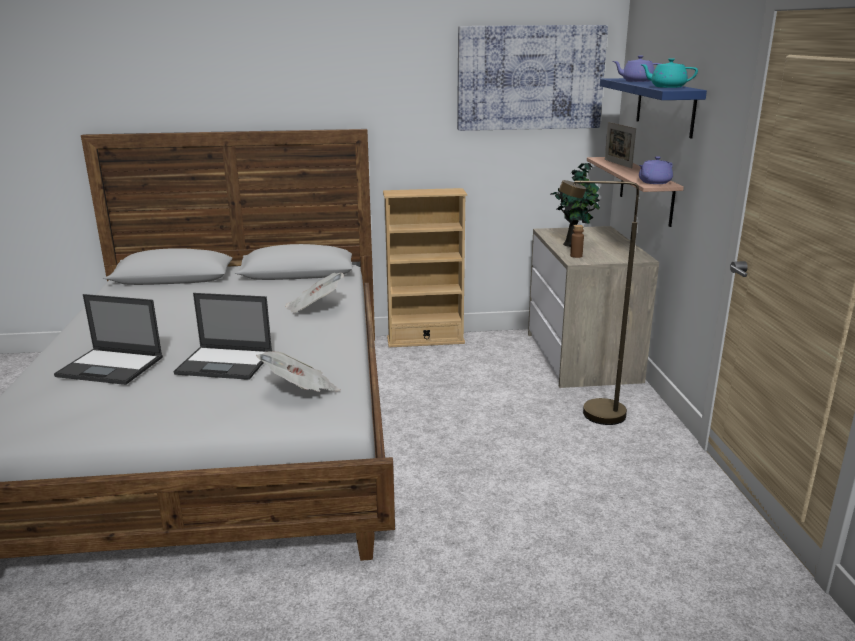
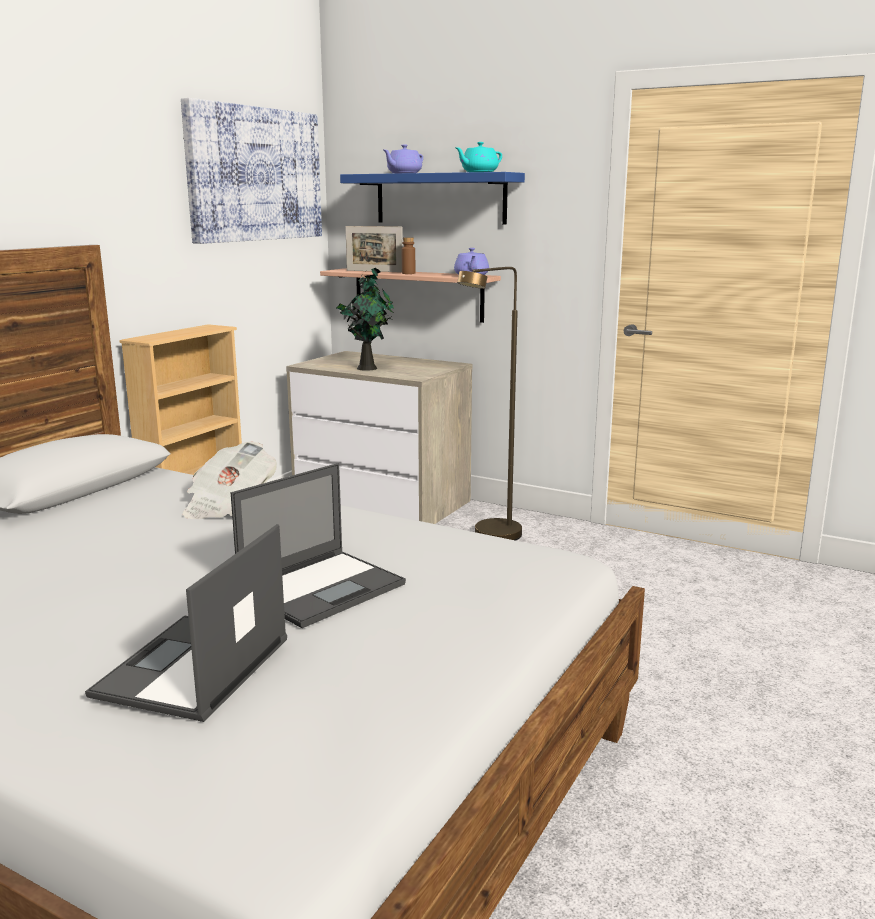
camera: 55 degrees left, 5 degrees down
(111, 367) = (192, 668): laptop -> laptop turned 150 degrees clockwise
(301, 391) = (483, 564): newspaper -> none
(576, 256) = (402, 374): brown bottle -> brown bottle (408, 273)

